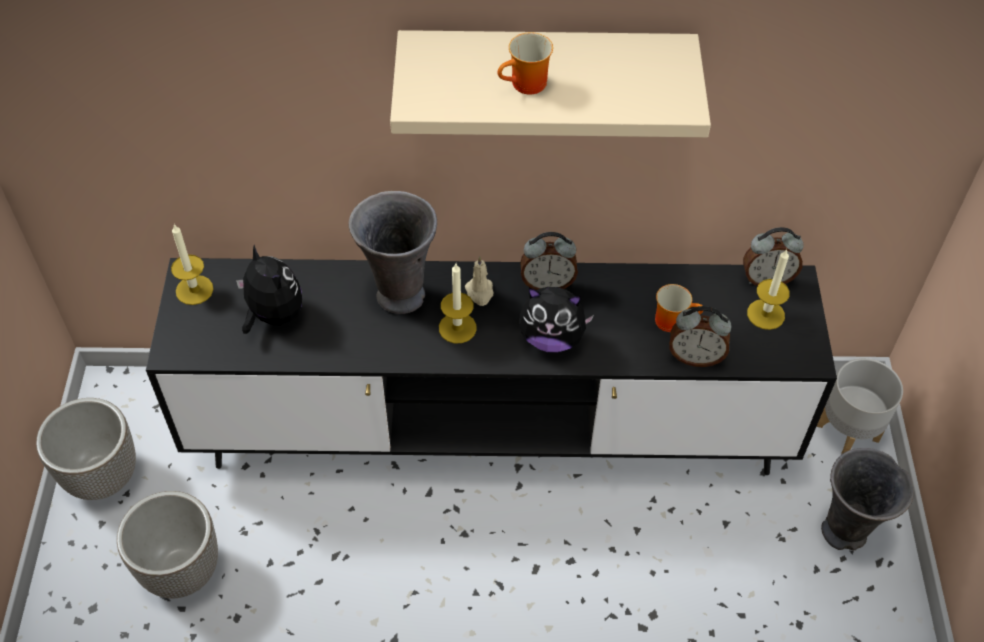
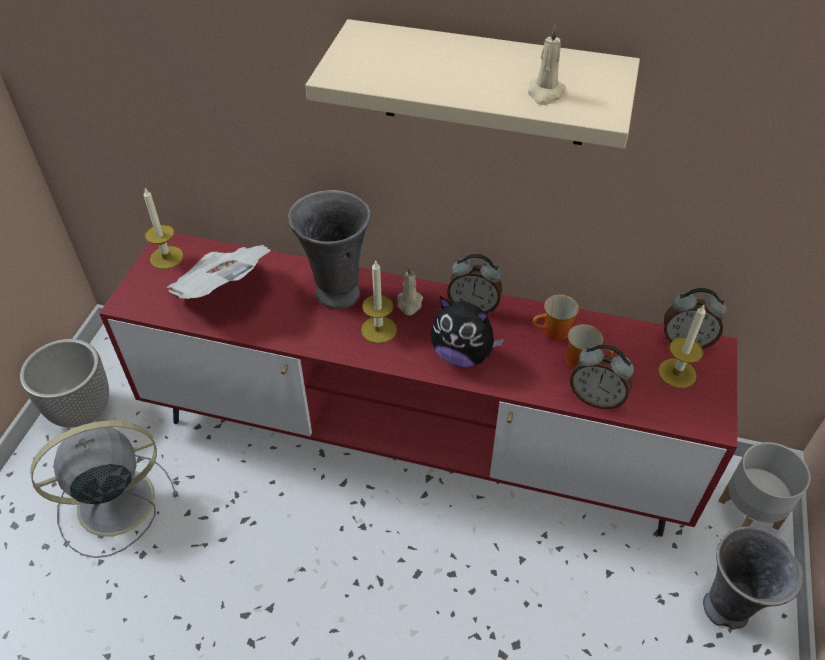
camera: 15 degrees right, 5 degrees down
(181, 572) = (112, 504): planter -> grey fan
(273, 315) = (222, 289): plush toy -> newspaper
(490, 432) = (413, 442): black tv stand -> red tv stand
(527, 86) = (450, 75): mug -> mug (554, 333)
(623, 92) = (545, 93): none -> beige candle

